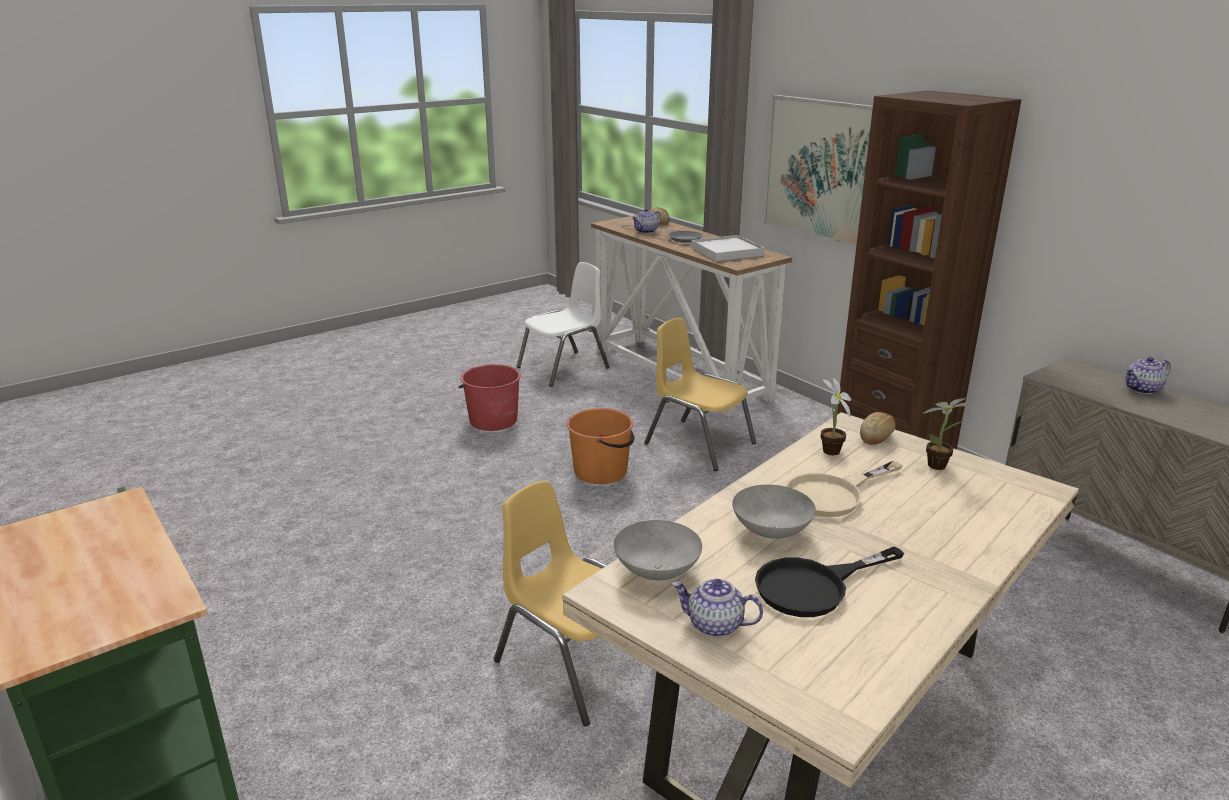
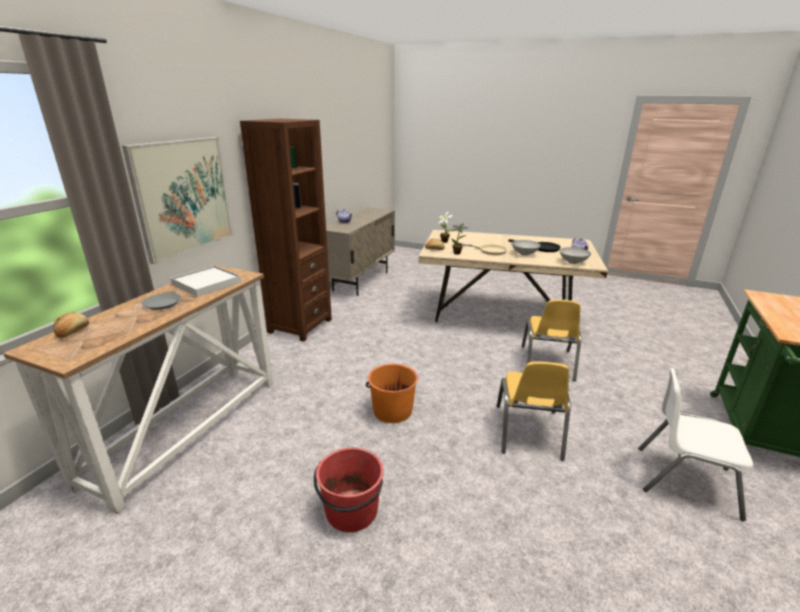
camera: 120 degrees left, 0 degrees up
(564, 368) = (183, 520): white chair -> white chair (685, 480)
(646, 231) = (124, 328): teapot -> none
(699, 444) = (323, 384): yellow chair -> yellow chair (528, 432)

